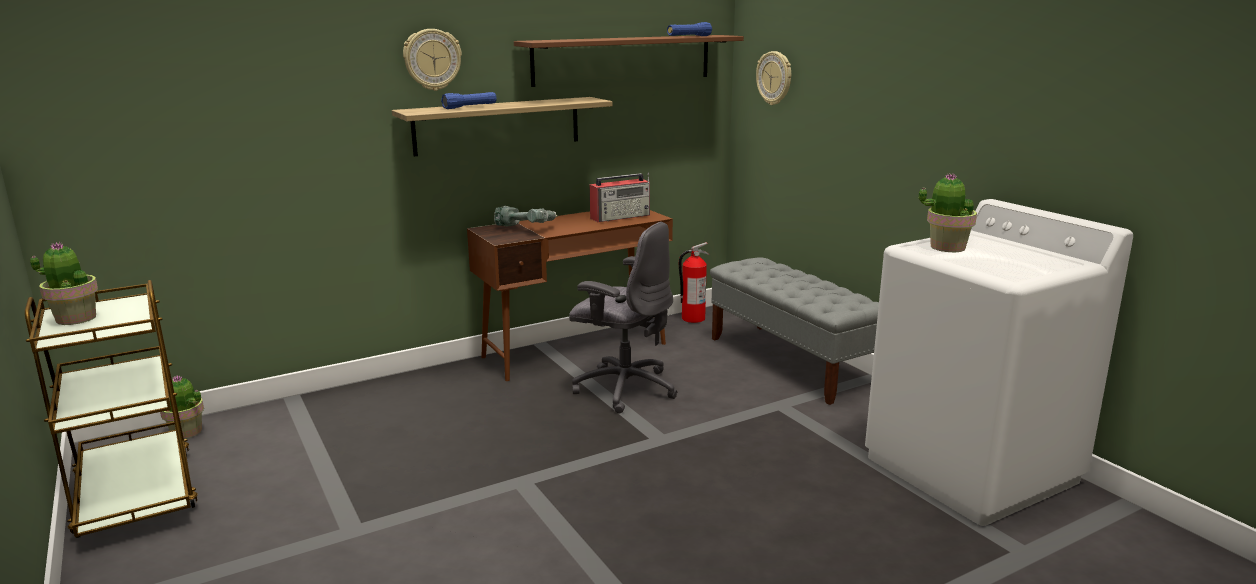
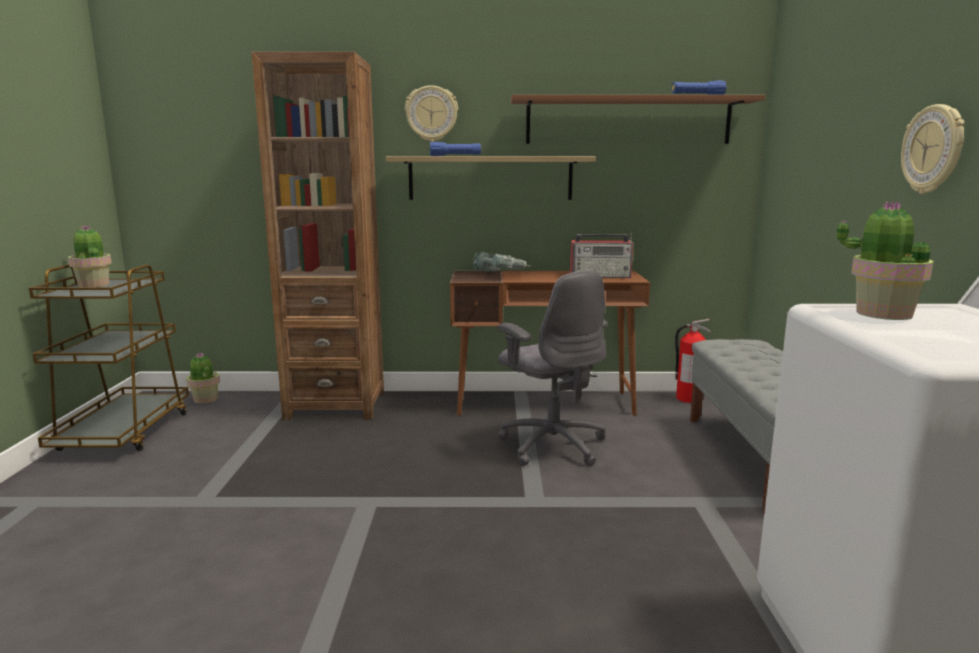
camera: 30 degrees right, 5 degrees down
(363, 401) = (336, 405): none -> brown bookcase
(774, 78) = (795, 138): wall clock -> wall clock (933, 149)

